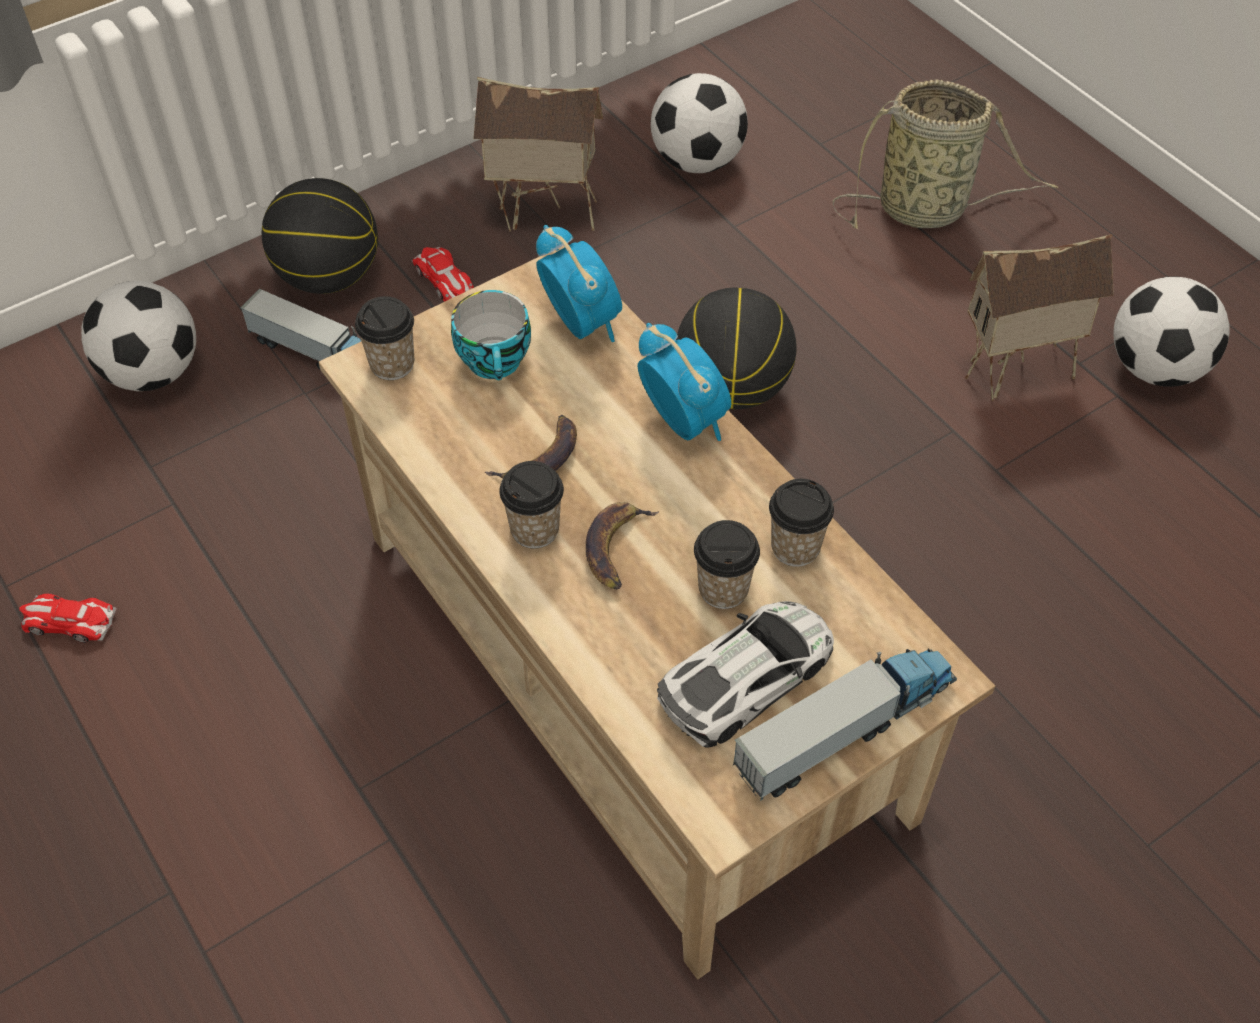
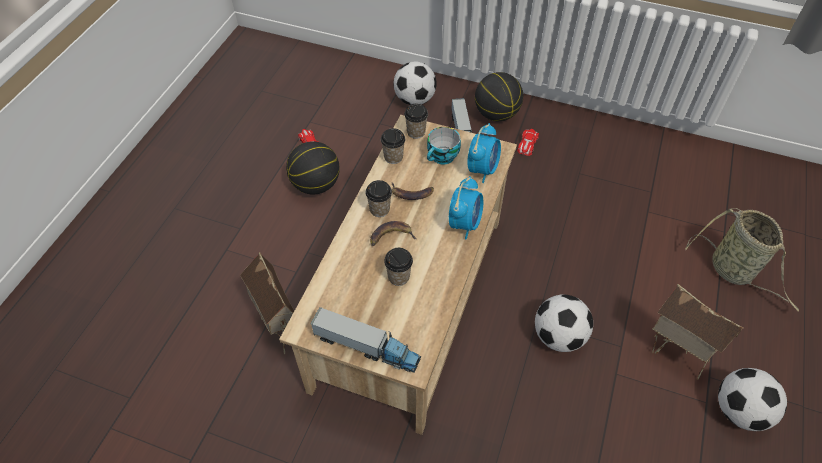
camera: 55 degrees right, 0 degrees up
(544, 217) = (586, 153): toy house -> toy house (279, 327)
(697, 161) = (668, 180): football -> football (559, 336)
(733, 388) = (566, 258): basketball -> basketball (316, 185)
(747, 677) = (365, 305): toy car -> none
(795, 547) = (436, 289): cup -> cup (393, 157)

